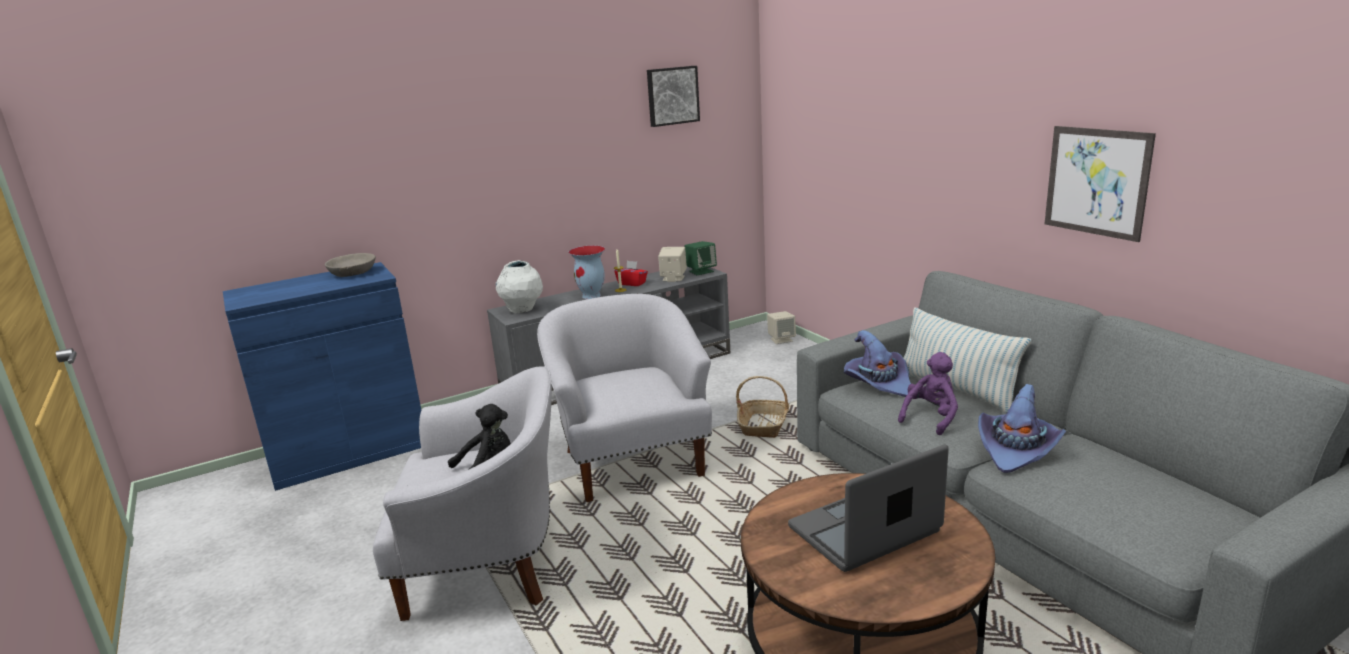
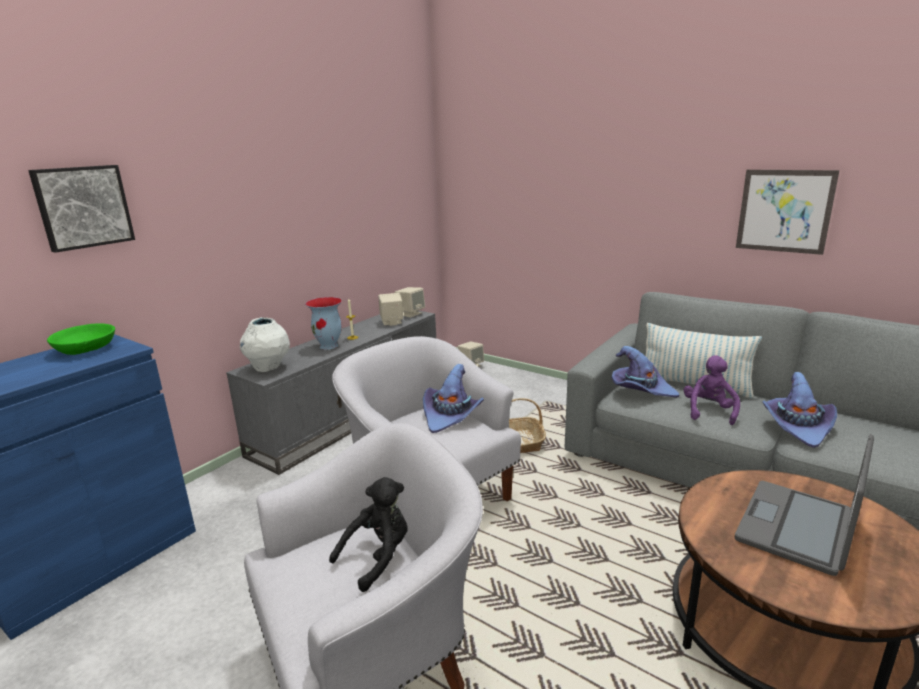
camera: 25 degrees left, 0 degrees up
(353, 273) = (86, 349): grey bowl -> green bowl
(632, 283) = (357, 330): red tissue box -> none
(652, 377) = (452, 415): none -> purple hat
(672, 96) = (375, 156): picture -> picture (83, 207)
(701, 271) = (410, 314): green speaker -> beige speaker

